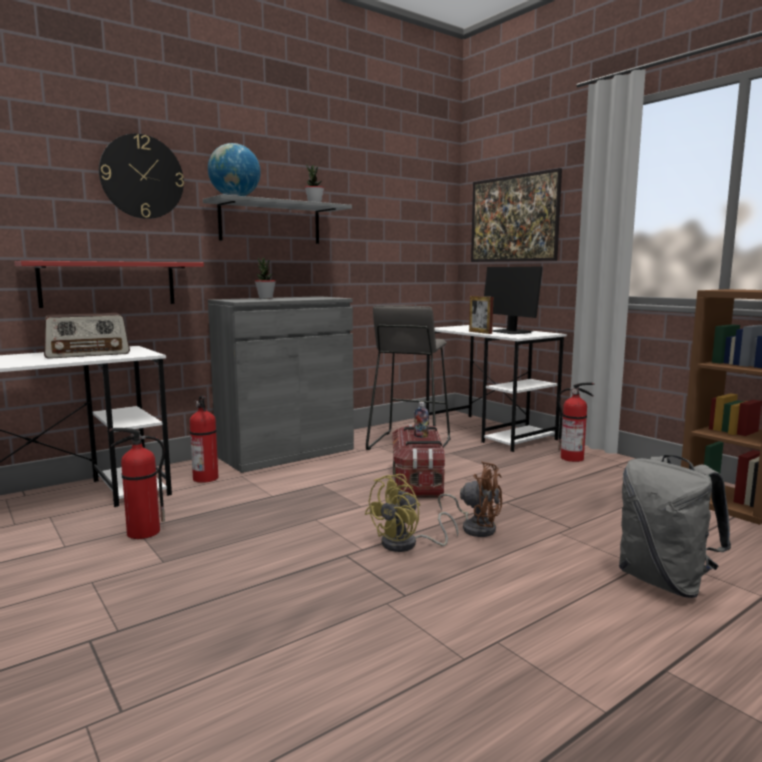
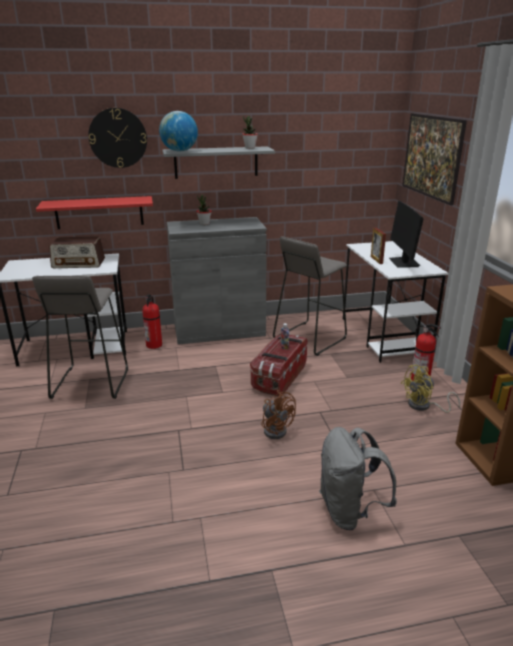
camera: 25 degrees right, 15 degrees up
(142, 533) = (90, 383): fire extinguisher -> grey stool
(407, 544) = (219, 432): yellow fan -> yellow fan (424, 406)

